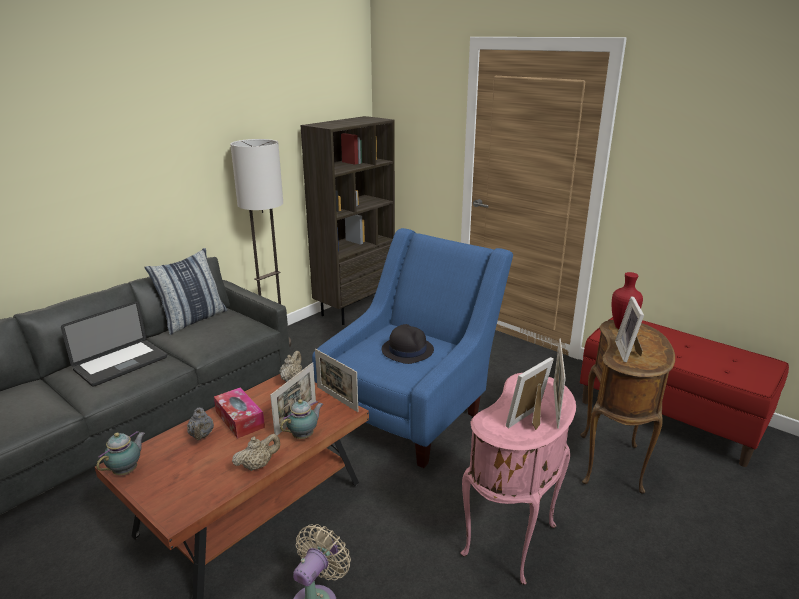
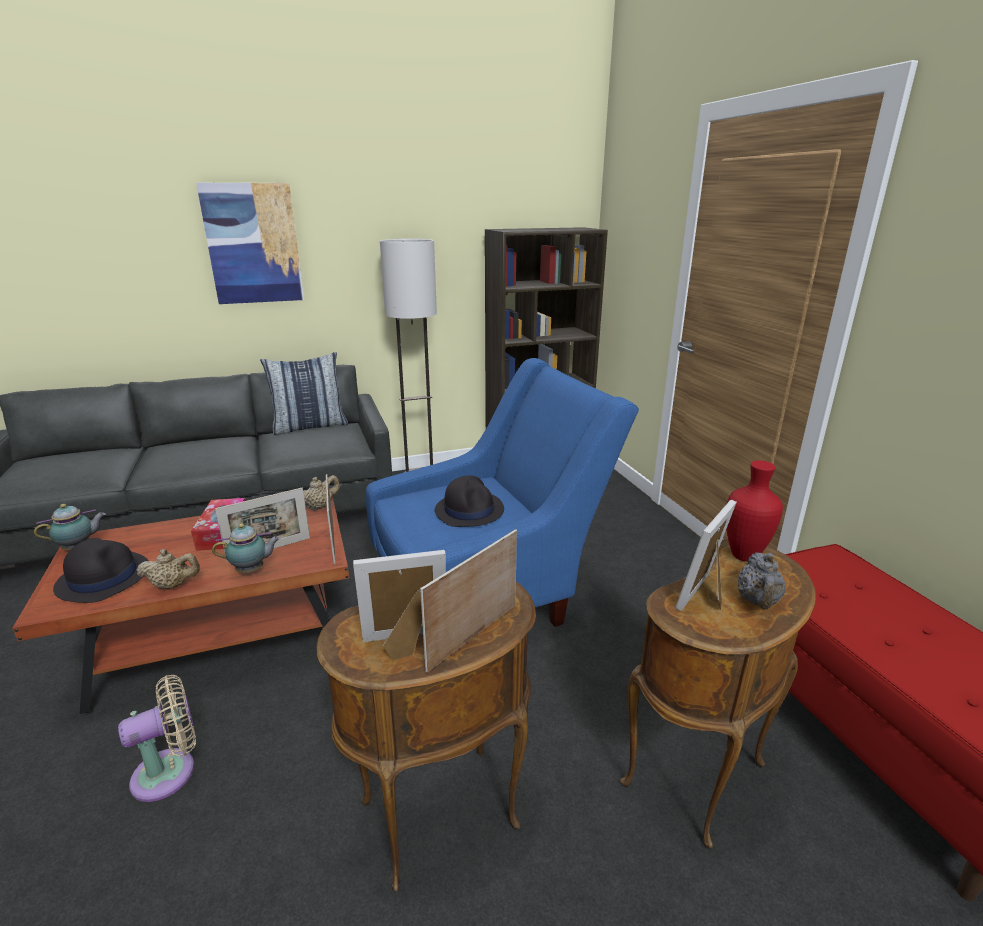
camera: 30 degrees right, 0 degrees up
(118, 160) = (253, 244): none -> picture
(121, 364) = (201, 450): laptop -> none
(189, 481) = (103, 577): none -> black hat
(201, 436) = (173, 537): grey teapot -> grey teapot (757, 602)
(513, 541) = (443, 818): pink side table -> brown side table

